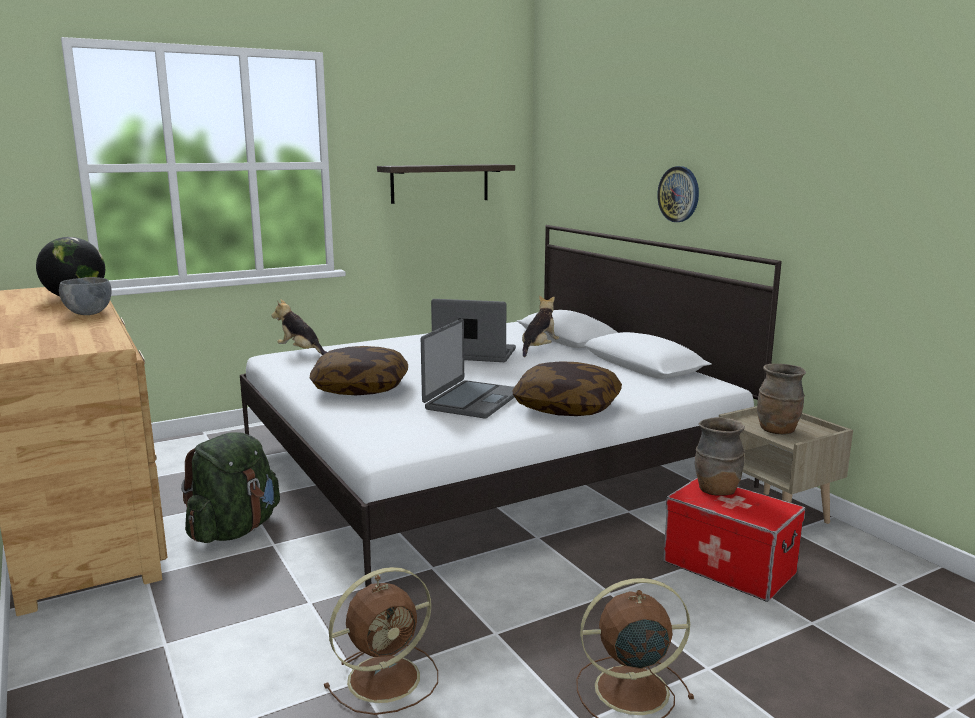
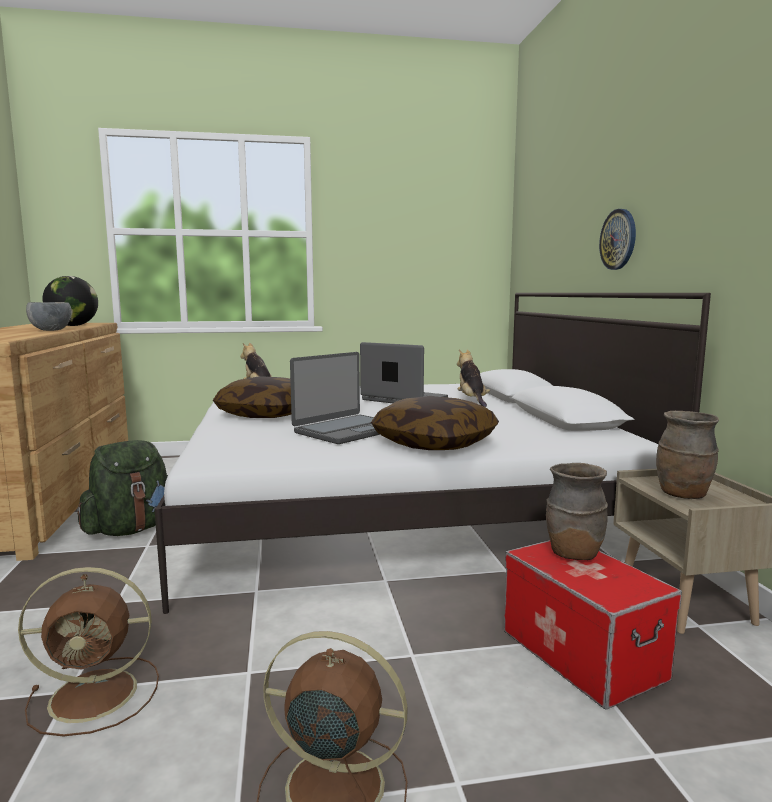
camera: 20 degrees right, 5 degrees down
(440, 183) = (417, 254): shelf -> none
(539, 349) = (472, 400): plush toy -> plush toy turned 60 degrees counterclockwise

